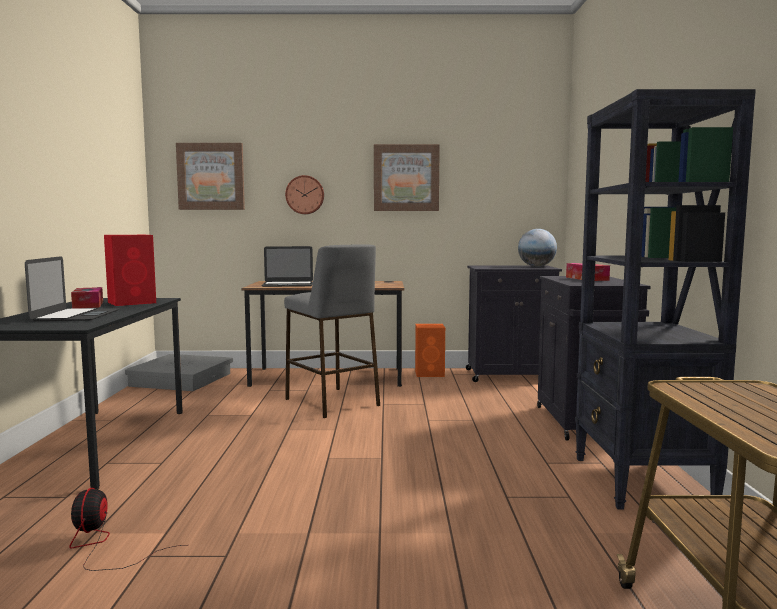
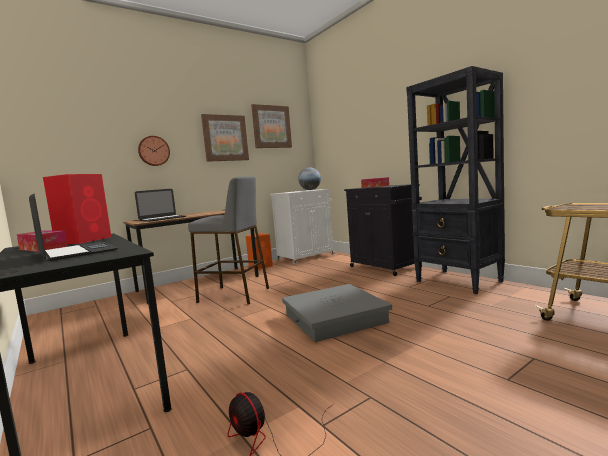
camera: 35 degrees left, 0 degrees up
(181, 379) = (74, 315): grey storage box -> grey storage box (334, 318)
(211, 176) = (66, 136): picture -> picture (271, 127)
(511, 375) = (306, 257): black cabinet -> white cabinet

